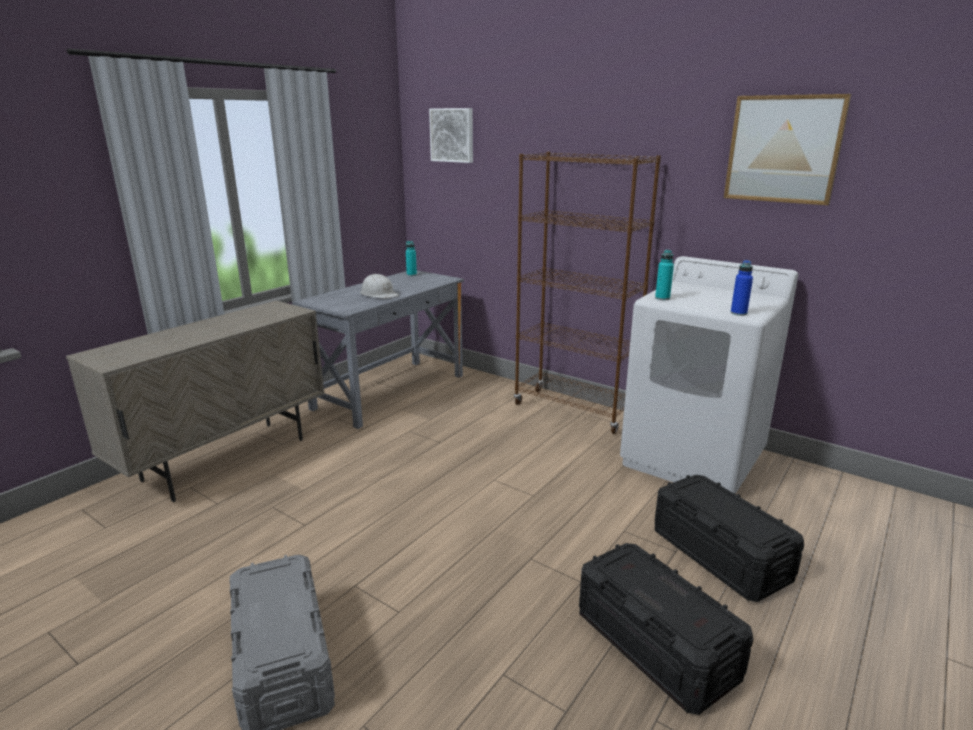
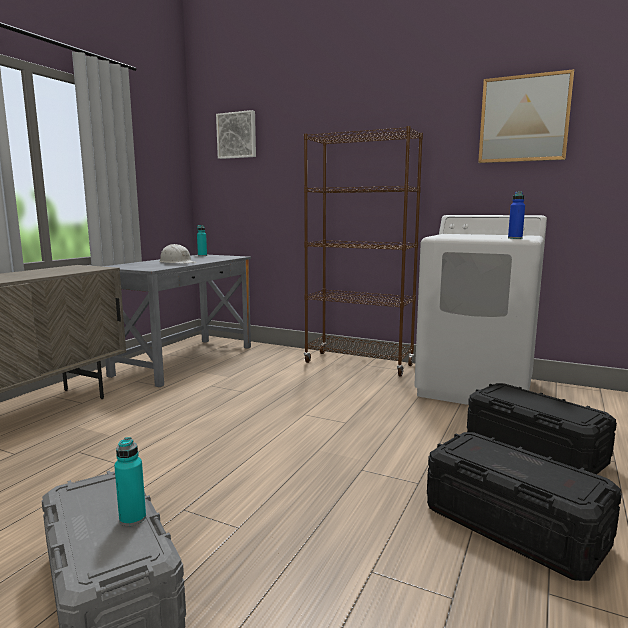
camera: 10 degrees left, 10 degrees down
(662, 298) = (444, 236): turquoise bottle -> turquoise bottle (132, 518)

